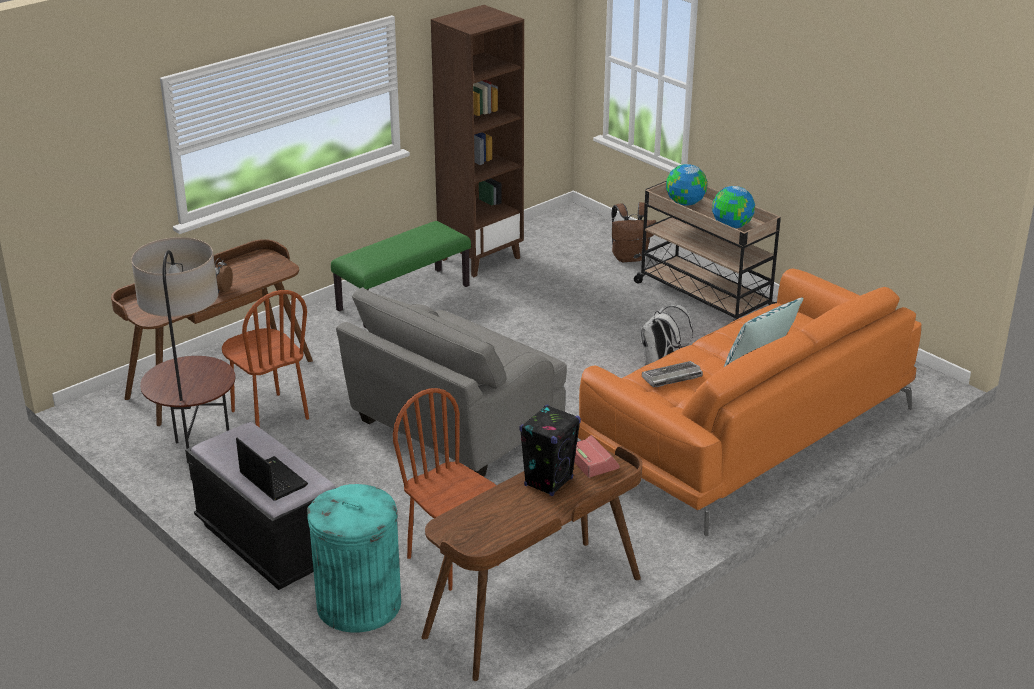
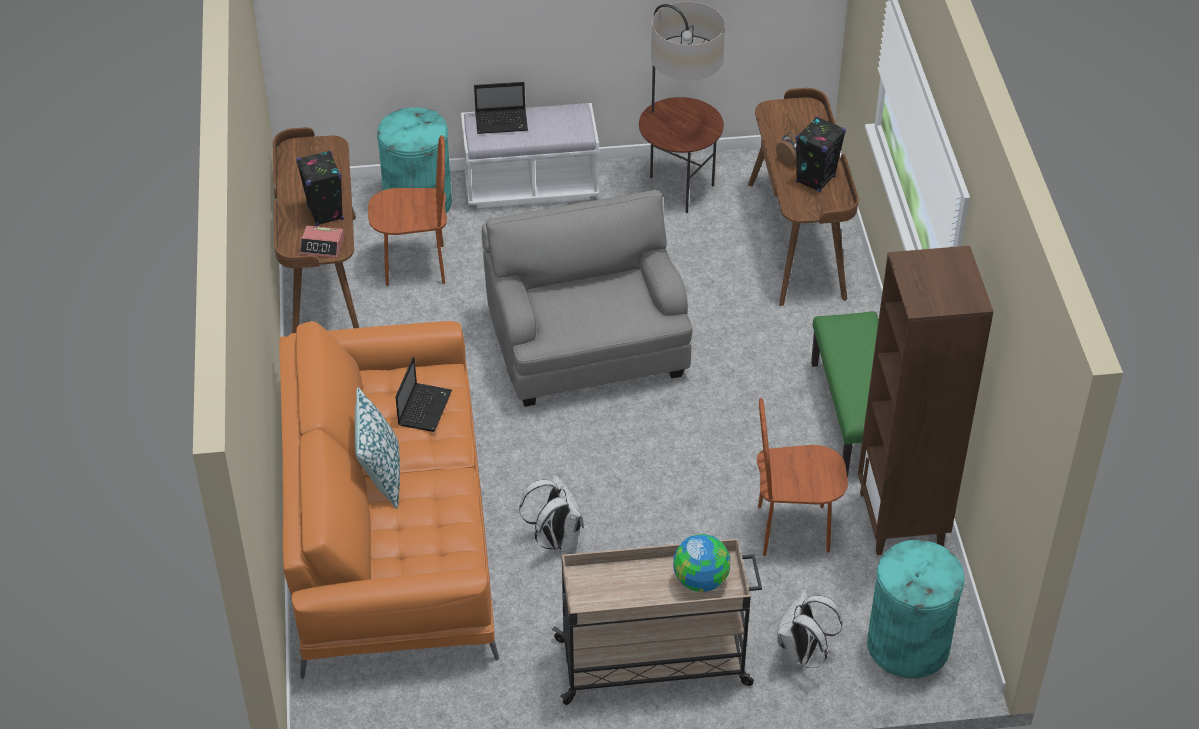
camera: 125 degrees right, 15 degrees up
(235, 273) = (815, 179): none -> black speaker
(267, 543) = (531, 186): black bench -> white bench
(269, 415) = (708, 247): brown chair -> brown chair (793, 529)
(576, 231) = (908, 645): none -> turquoise trash can
(630, 257) = (801, 655): brown backpack -> white backpack
(671, 378) = (424, 407): keyboard -> laptop
(732, 226) = (610, 583): globe -> none

